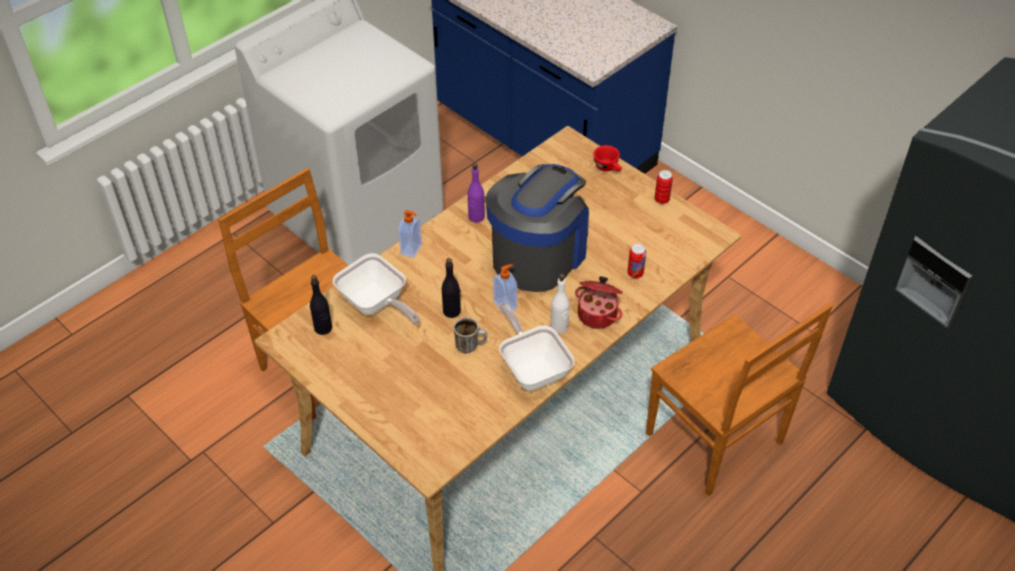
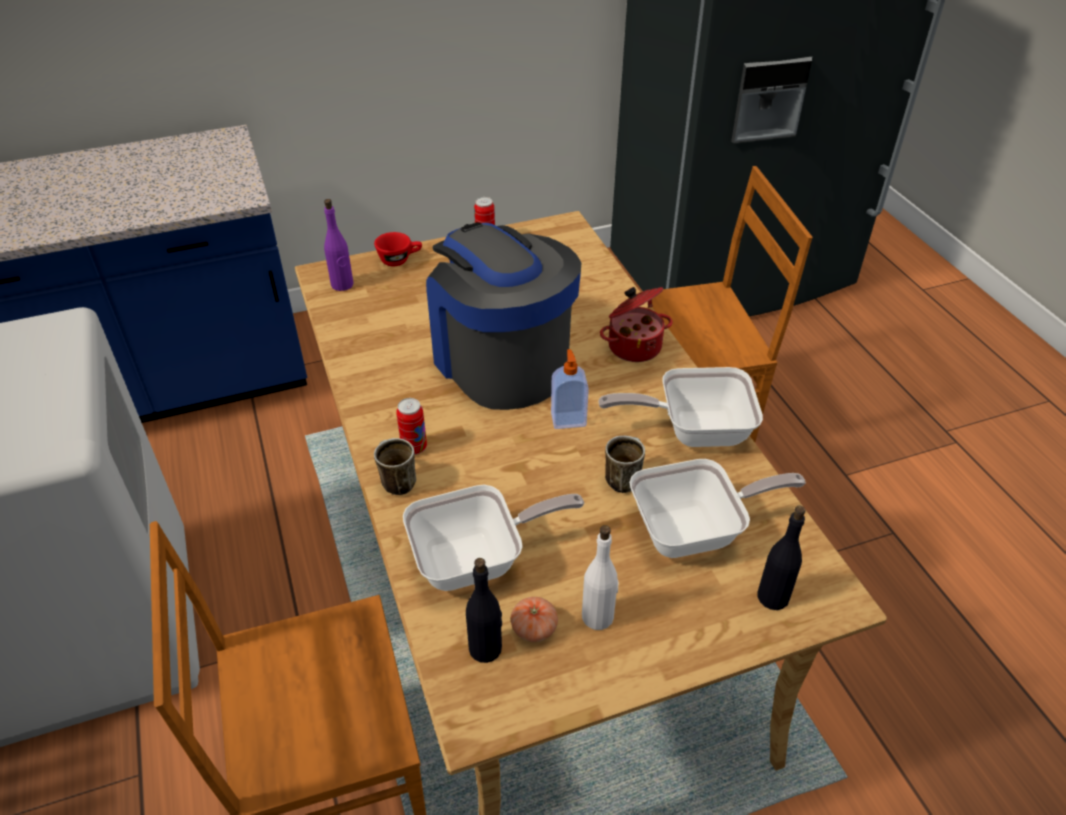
camera: 65 degrees left, 5 degrees down
(344, 342) = (534, 628): none -> tomato
(412, 250) = (395, 482): soap dispenser -> mug
(446, 391) = (695, 531): none -> frying pan
(452, 311) = (546, 476): black bottle -> black bottle (773, 596)
(476, 217) = (385, 395): purple bottle -> purple bottle (342, 285)
(559, 327) = (636, 384): white bottle -> white bottle (598, 616)
(635, 273) = (587, 296): can -> can (414, 448)

